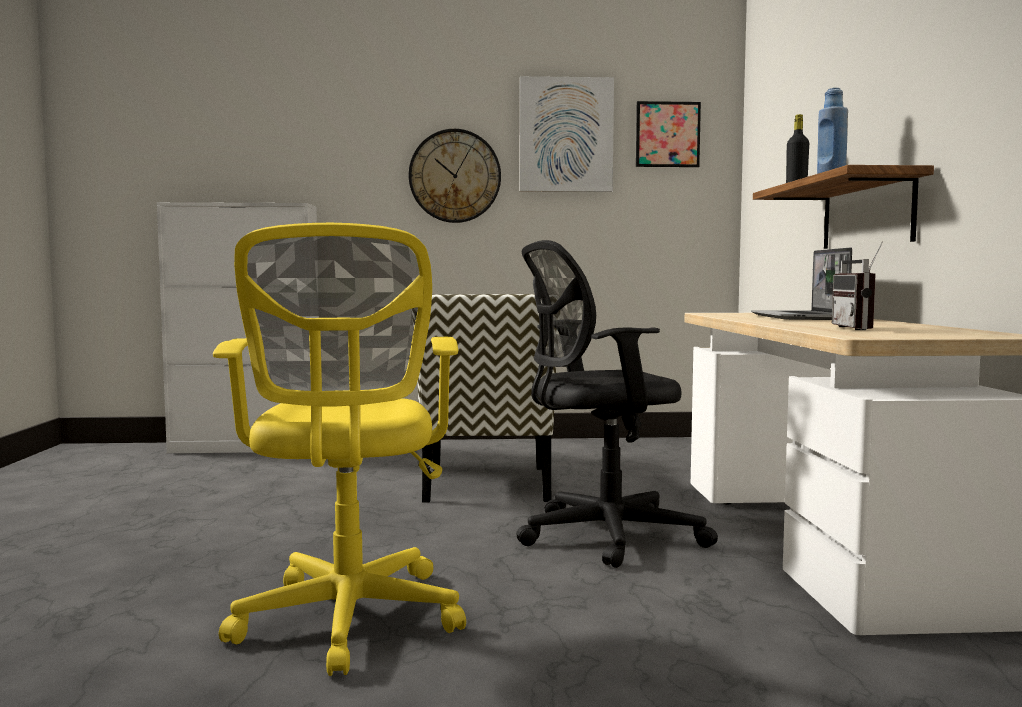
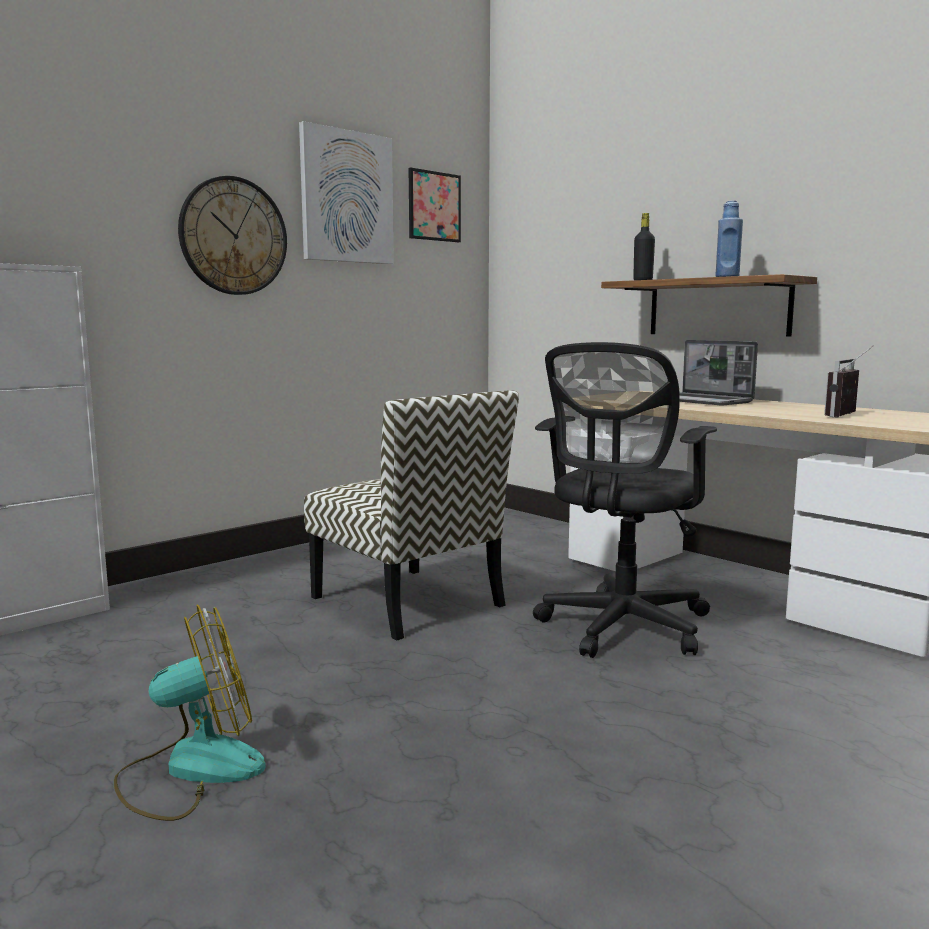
camera: 40 degrees left, 5 degrees up
(176, 528) = (191, 770): none -> fan
(348, 622) = (654, 796): yellow office chair -> none
(861, 328) = (847, 415): radio -> radio turned 75 degrees clockwise

